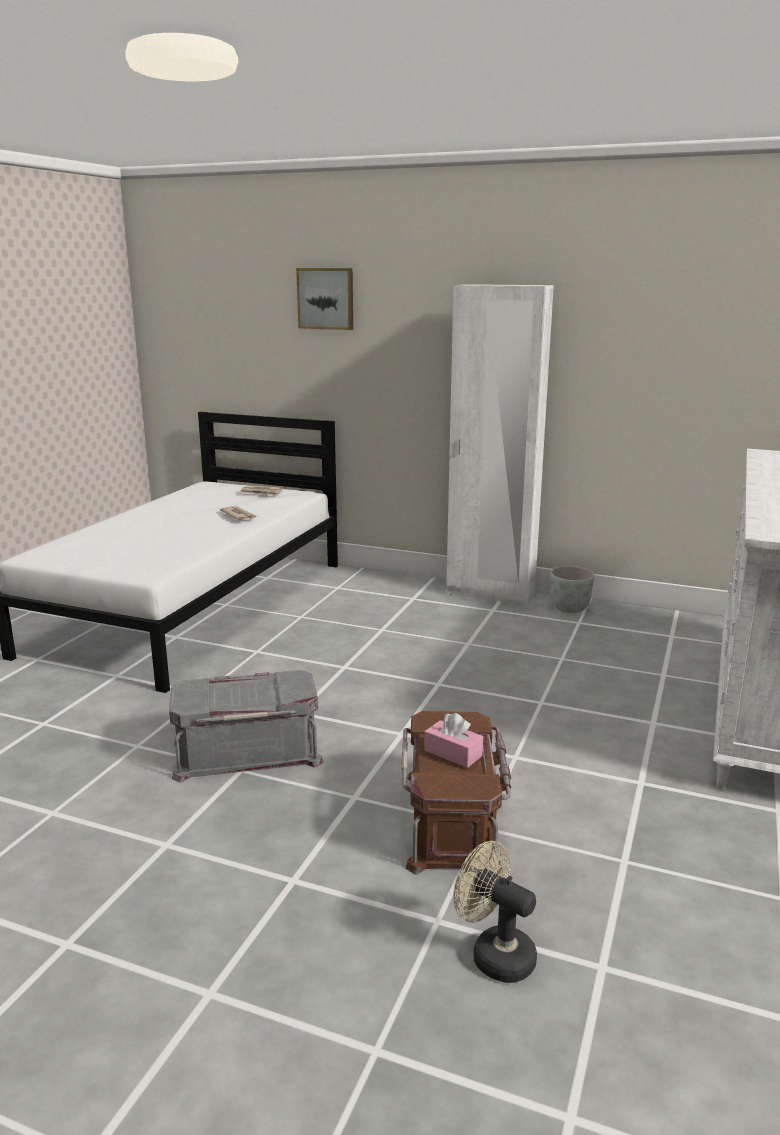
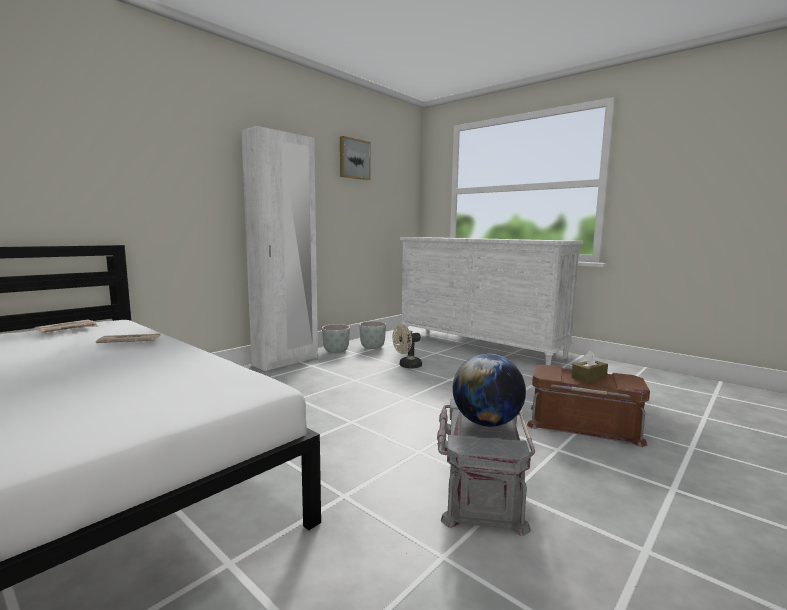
camera: 70 degrees left, 10 degrees down
(247, 693) = (486, 423): none -> globe
(326, 298) = (100, 120): picture -> picture (354, 159)
(453, 753) = (589, 378): pink tissue box -> brown tissue box
(494, 954) = (712, 438): beige fan -> beige fan (407, 366)
(624, 626) = (372, 347): none -> grey planter

